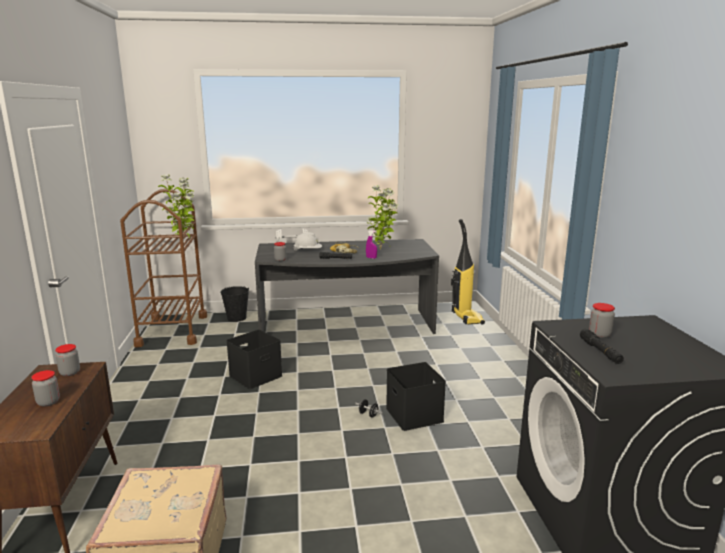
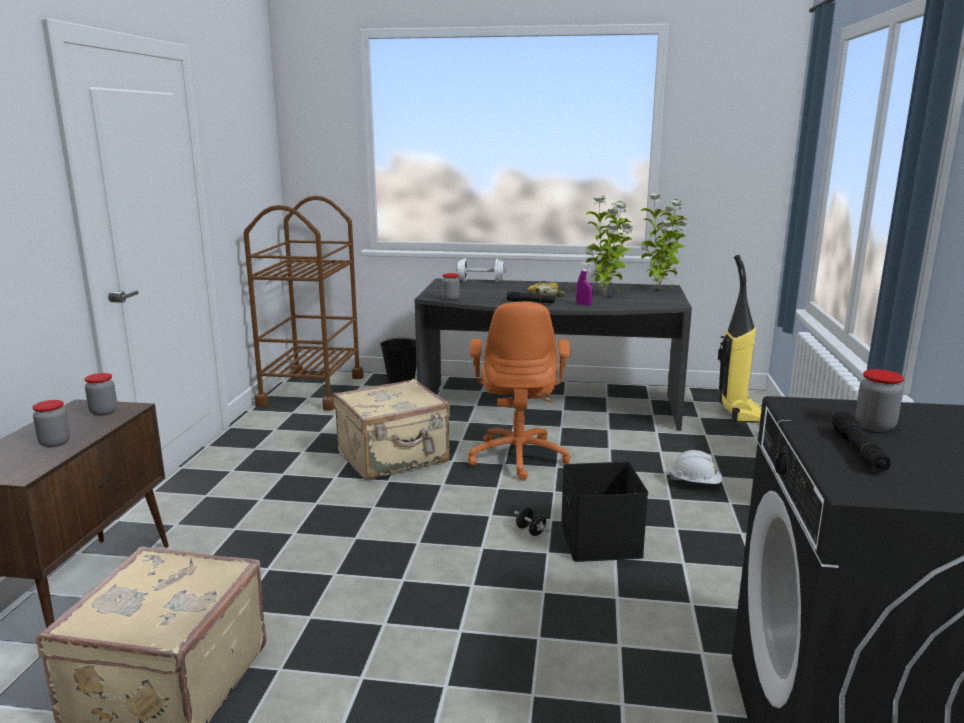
camera: 15 degrees right, 0 degrees up
(183, 240) = (330, 266): potted plant -> potted plant (660, 290)
(256, 375) = (394, 458): black storage box -> beige suitcase
(308, 251) = (496, 291): white hard hat -> white hard hat (695, 483)
(340, 364) = (518, 457): none -> orange office chair

